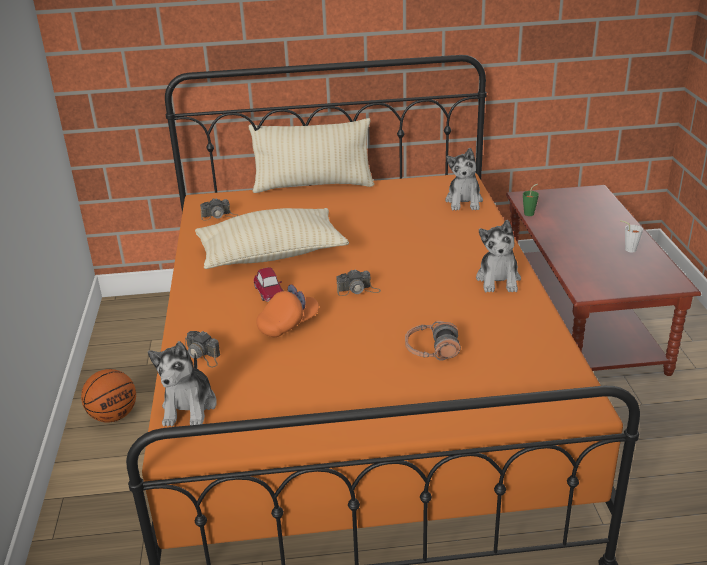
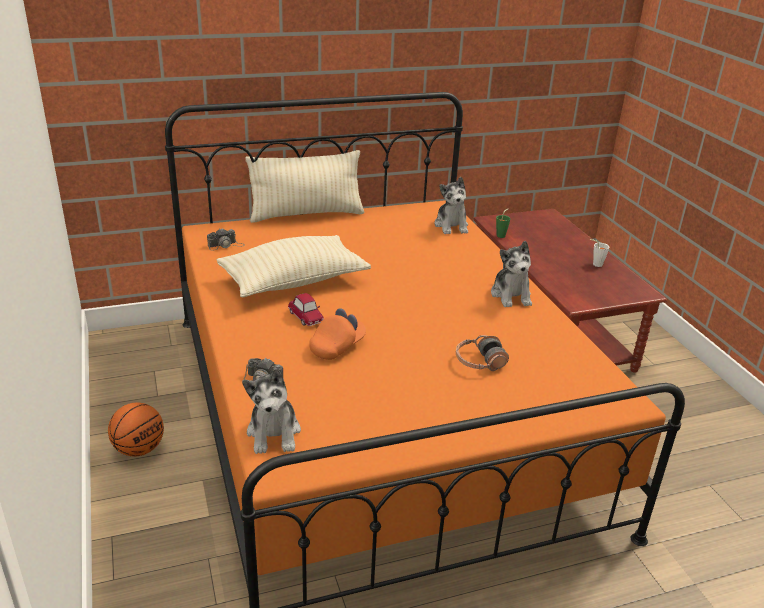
camera: 15 degrees left, 0 degrees up
(358, 290) = (390, 311): camera -> none

